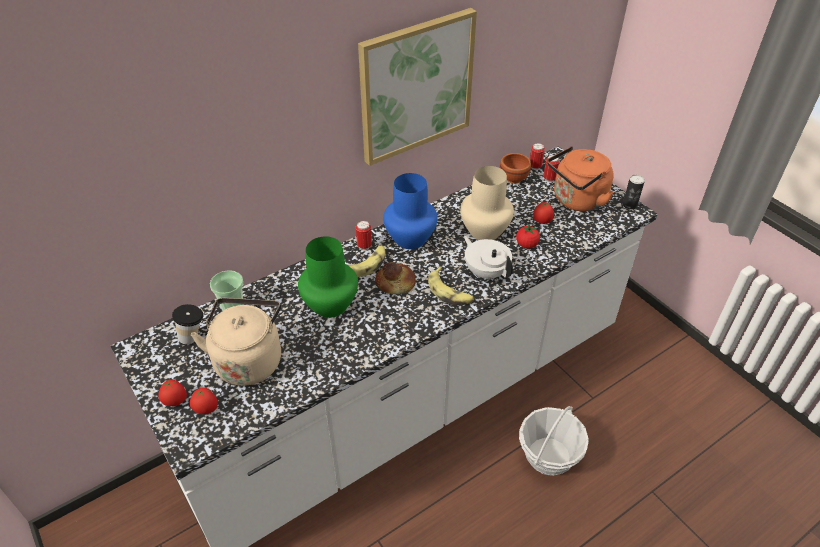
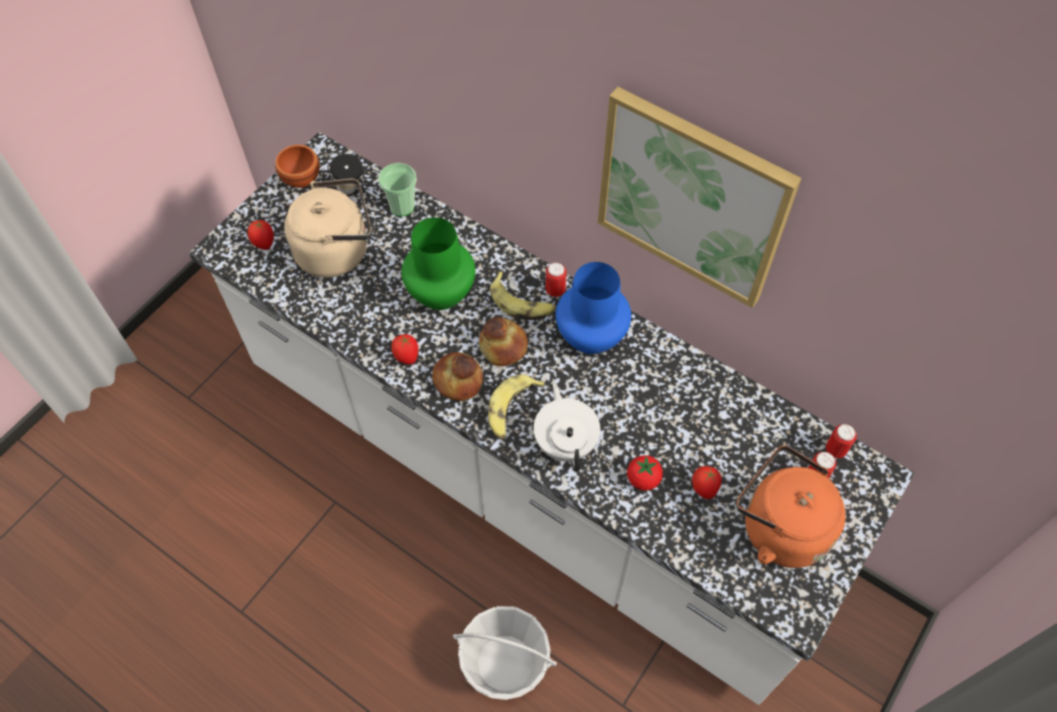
camera: 70 degrees right, 15 degrees up
(175, 402) = (266, 215): tomato -> tomato (406, 357)
(412, 314) = (457, 380): none -> bread
(484, 231) = (647, 418): beige vase -> none
(486, 272) = (566, 442): white teapot -> white teapot turned 45 degrees counterclockwise
(513, 179) = (786, 428): brown bowl -> brown bowl (300, 180)
(629, 205) = (809, 609): can -> none

